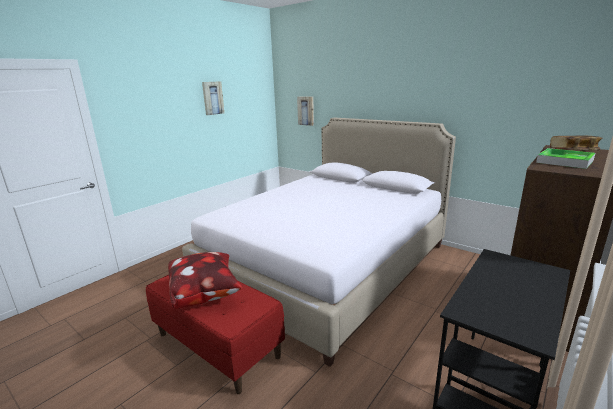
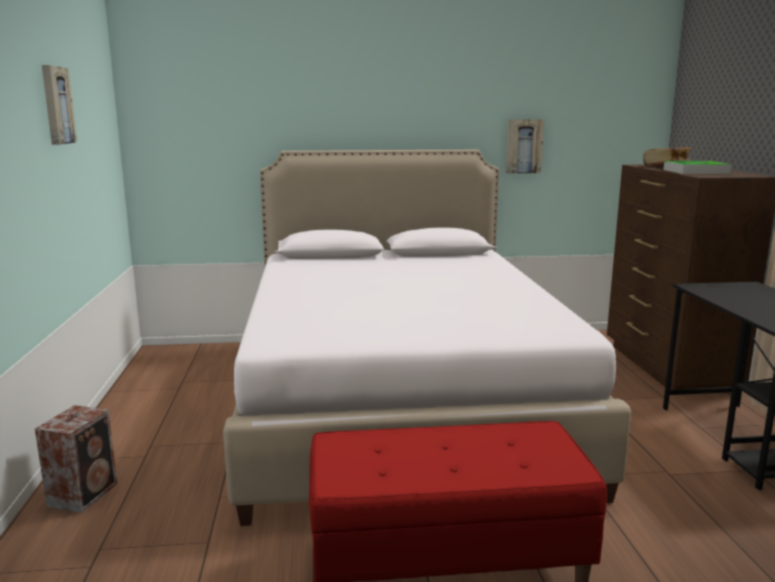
camera: 45 degrees left, 5 degrees down
(179, 256) = (85, 494): none -> speaker
(206, 294) = (447, 458): pillow -> none
(306, 110) = (209, 141): picture -> picture (523, 146)

